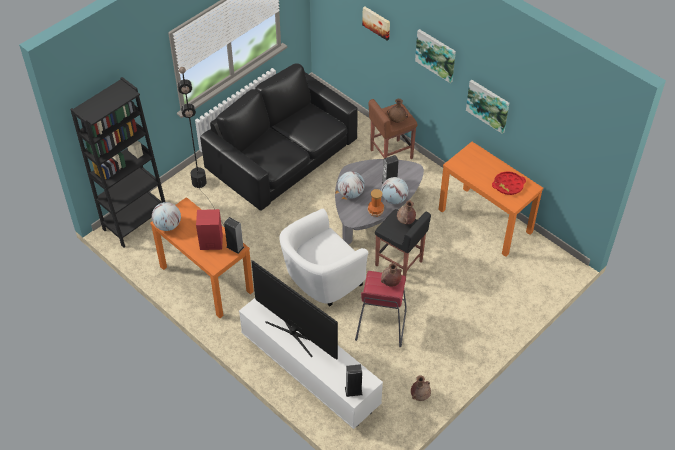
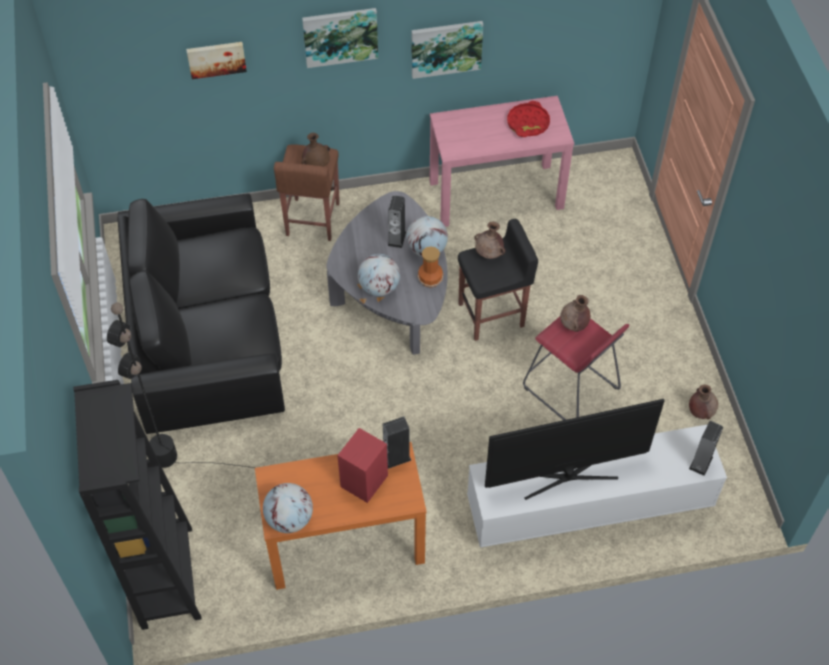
camera: 55 degrees left, 5 degrees up
(320, 280) = (452, 412): white armchair -> none
(485, 221) = (496, 194): orange console table -> pink console table

